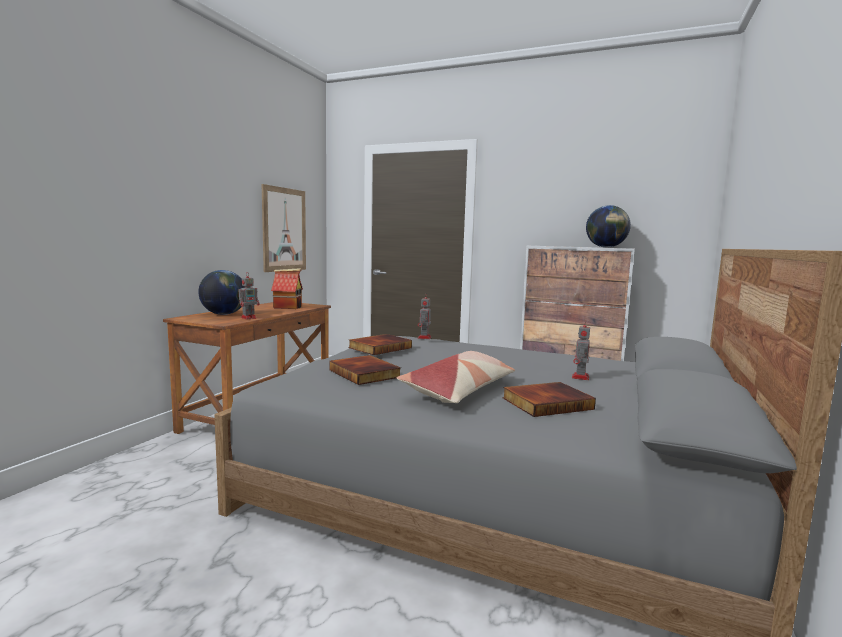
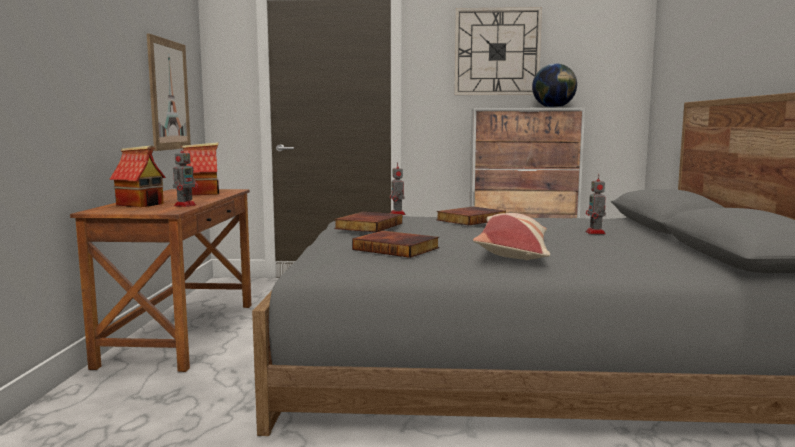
camera: 20 degrees left, 0 degrees up
(224, 314) = (141, 204): globe -> toy house
(546, 403) = (604, 252): book -> book (470, 219)
(559, 194) = (497, 52): none -> wall clock

